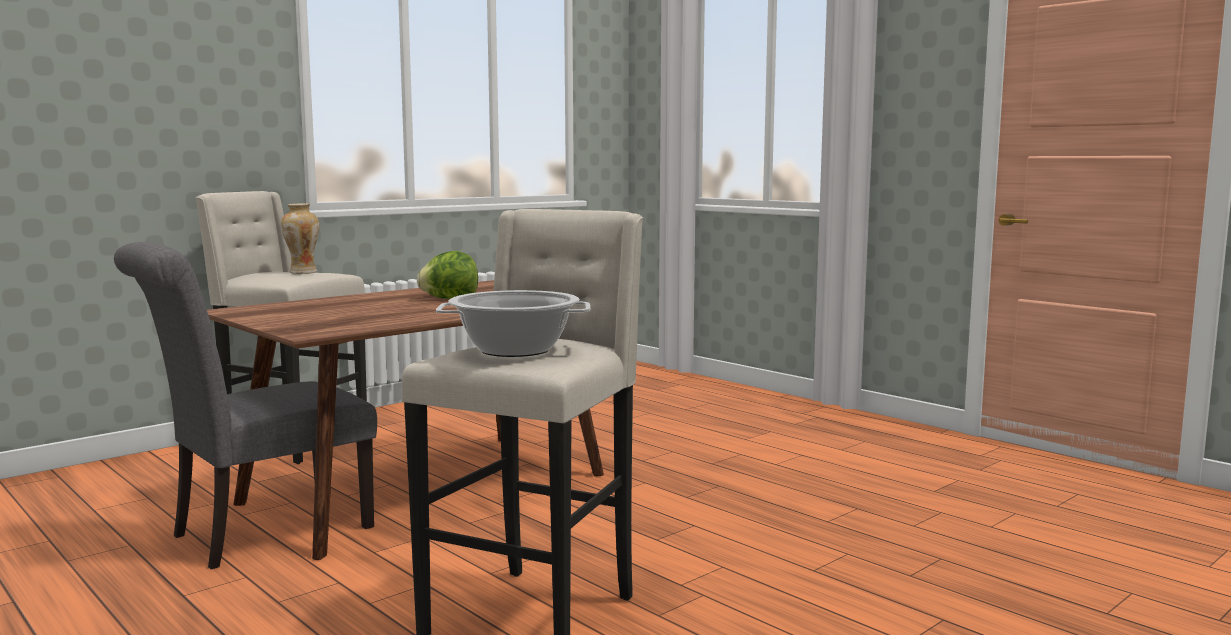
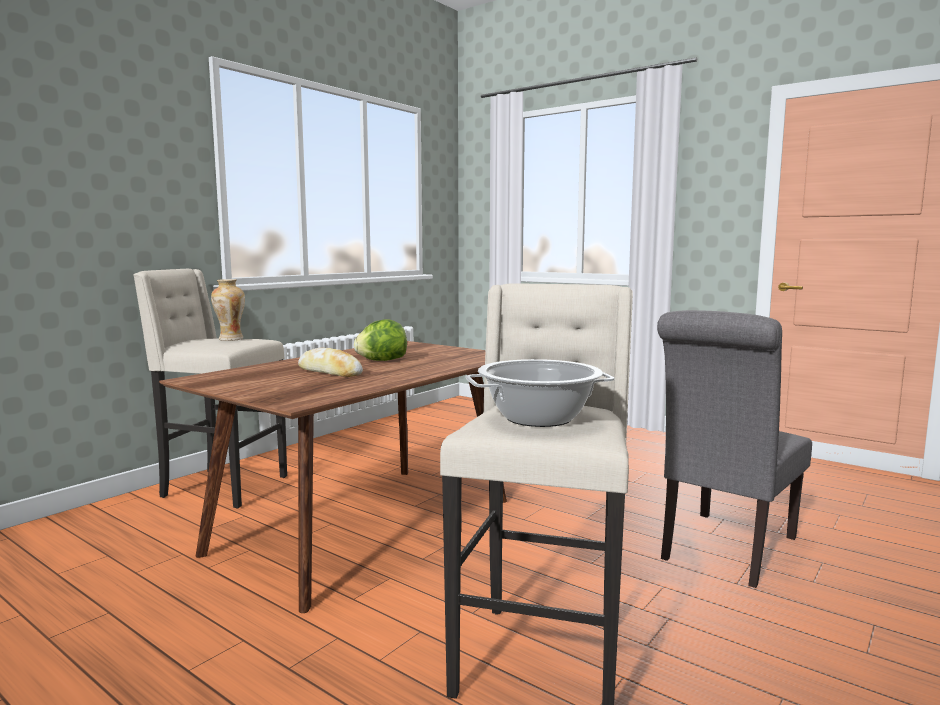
camera: 10 degrees left, 0 degrees up
(260, 533) = (236, 587): grey chair -> grey chair (724, 551)
(379, 308) = (330, 372): none -> bread

